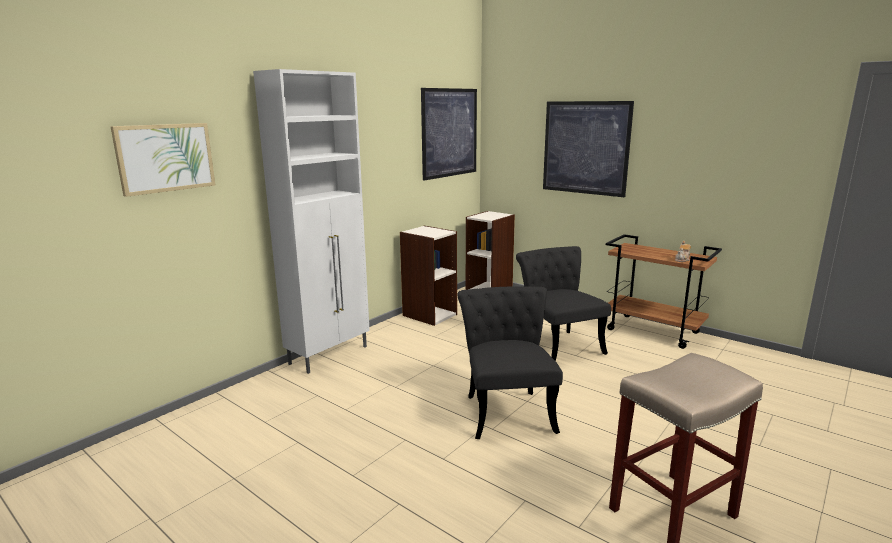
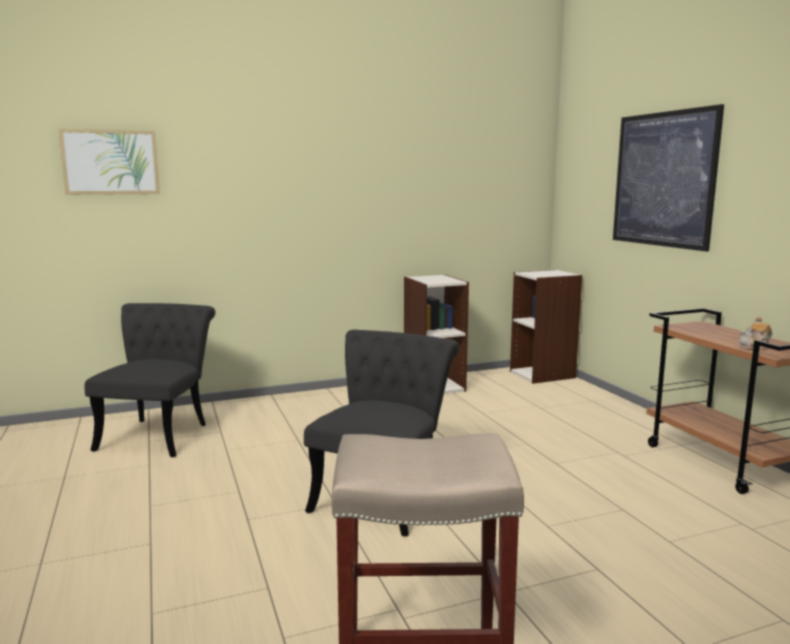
camera: 30 degrees right, 5 degrees down
(330, 355) = (281, 401): white cabinet -> none
(449, 133) = (497, 163): picture -> none
(558, 344) = (550, 446): black chair -> black chair (159, 434)

